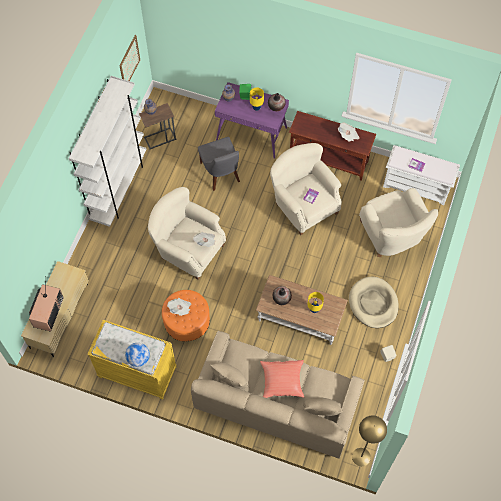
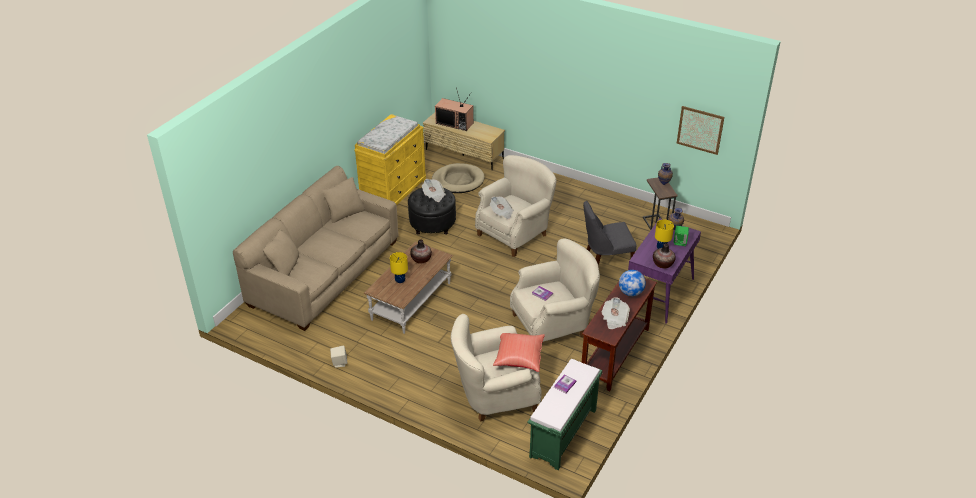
camera: 100 degrees right, 25 degrees down
(118, 188) = (596, 195): white bookcase -> none
(138, 358) = (374, 135): globe -> globe (630, 293)
(187, 322) = (432, 224): orange ottoman -> black ottoman
(282, 382) = (327, 243): red pillow -> red pillow (518, 357)
(361, 457) = (239, 323): yellow floor lamp -> none
(373, 303) = (408, 362): beige dog bed -> beige dog bed (458, 181)
(417, 186) = (563, 434): white bench -> green bench

